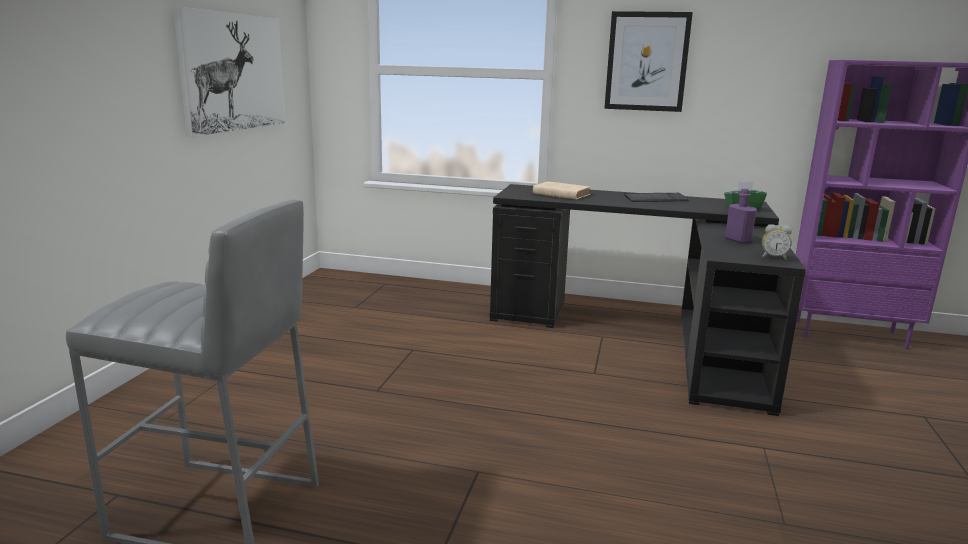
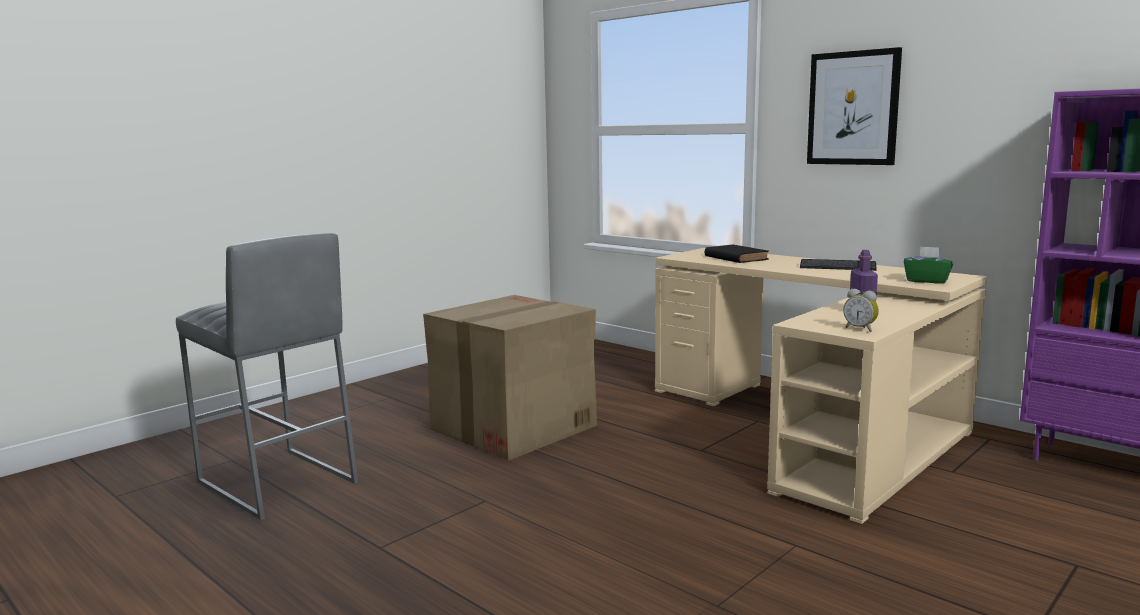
camera: 30 degrees right, 5 degrees down
(234, 72) = (446, 138): picture -> none
(407, 381) = (512, 427): none -> cardboard box
(560, 194) = (734, 257): beige book -> black book
(647, 335) = (814, 427): black desk -> beige desk

